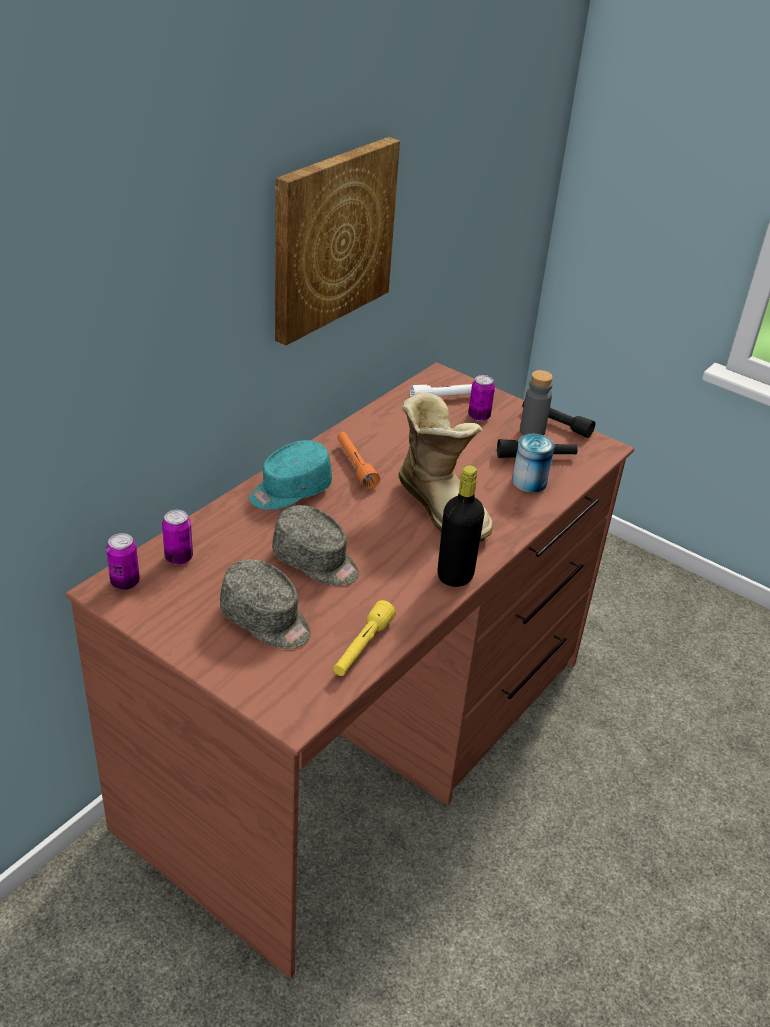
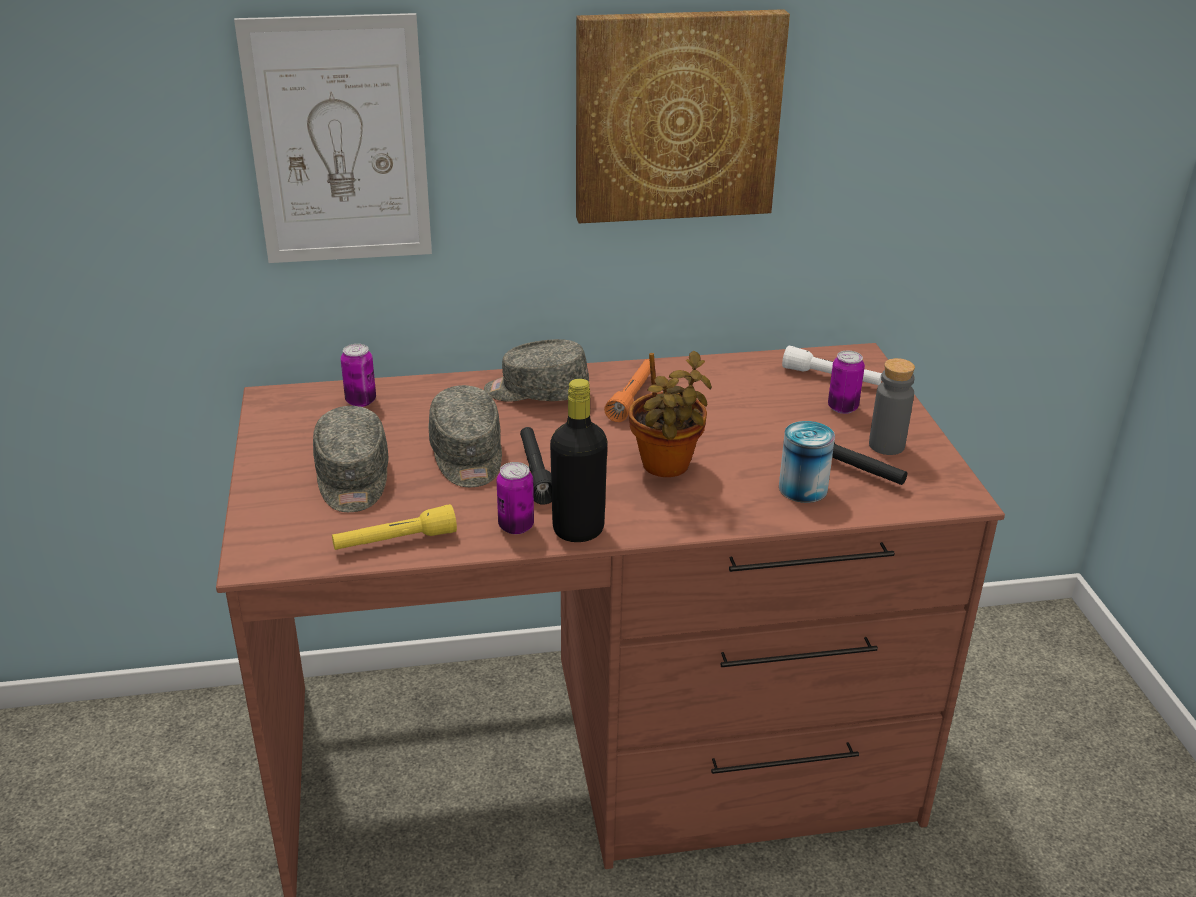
camera: 45 degrees right, 5 degrees down
(121, 342) = (339, 142): none -> picture
(125, 582) = (293, 399): can -> can (516, 526)
(290, 490) = (536, 391): turquoise cap -> grey cap
(443, 506) = (666, 468): boot -> potted plant
(556, 423) = (932, 449): black flashlight -> black flashlight (535, 473)

